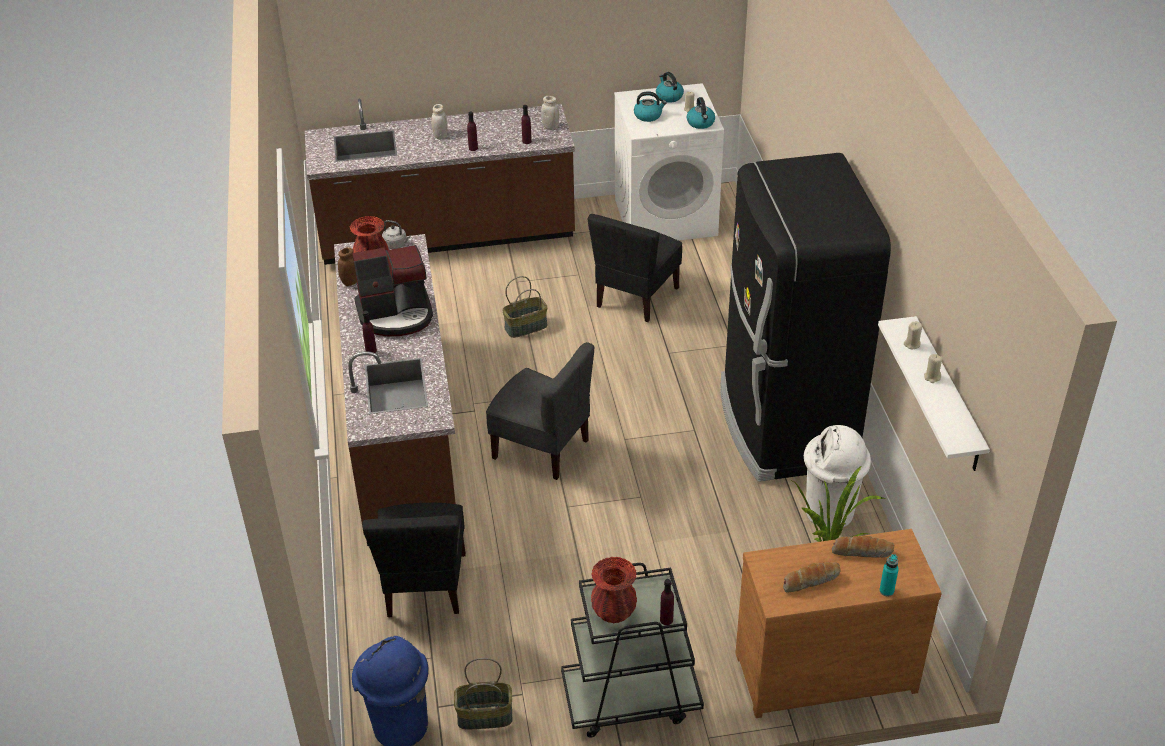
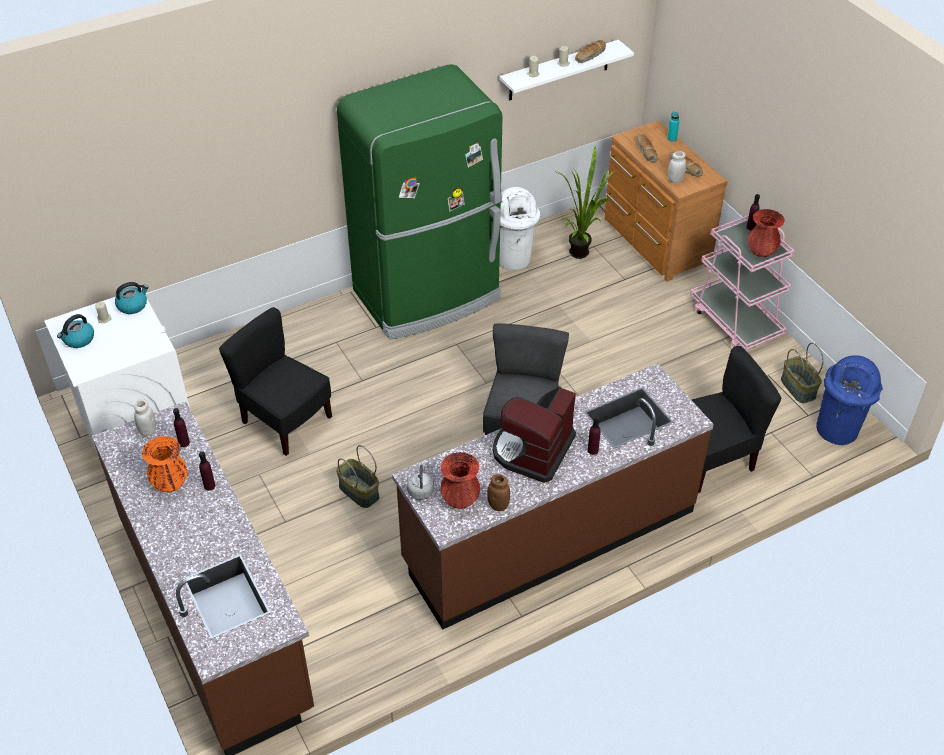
camera: 110 degrees left, 5 degrees up
(396, 314) = (532, 450): coffee machine -> coffee machine turned 120 degrees counterclockwise
(440, 136) = (188, 525): white jar -> white jar (675, 180)
(488, 132) = (170, 483): none -> orange vase
(630, 699) = (735, 321): black cart -> pink cart
(636, 297) = (285, 421): black chair -> black chair turned 150 degrees counterclockwise
(648, 115) = (123, 347): kettle -> none
(784, 425) = (428, 295): black fridge -> green fridge
(946, 407) = (590, 56): none -> bread

